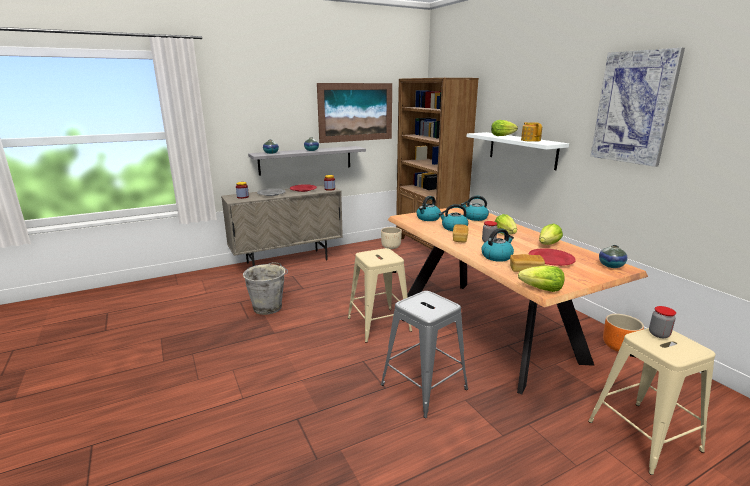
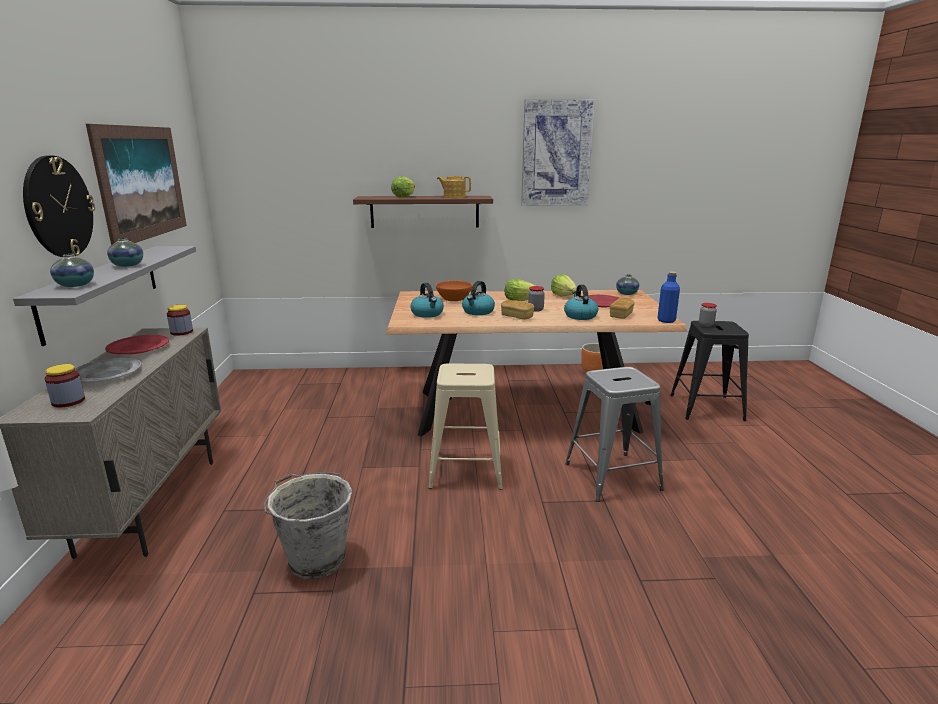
camera: 65 degrees left, 0 degrees up
(286, 120) = (58, 207): none -> wall clock
(391, 247) = (250, 402): beige planter -> none
(428, 246) = (290, 379): brown bookcase -> none
(475, 218) = (454, 298): kettle -> orange bowl
(522, 150) = (424, 211): white shelf -> brown shelf
(542, 289) = (666, 320): lettuce -> blue bottle
(643, 435) = (706, 407): beige stool -> black stool

